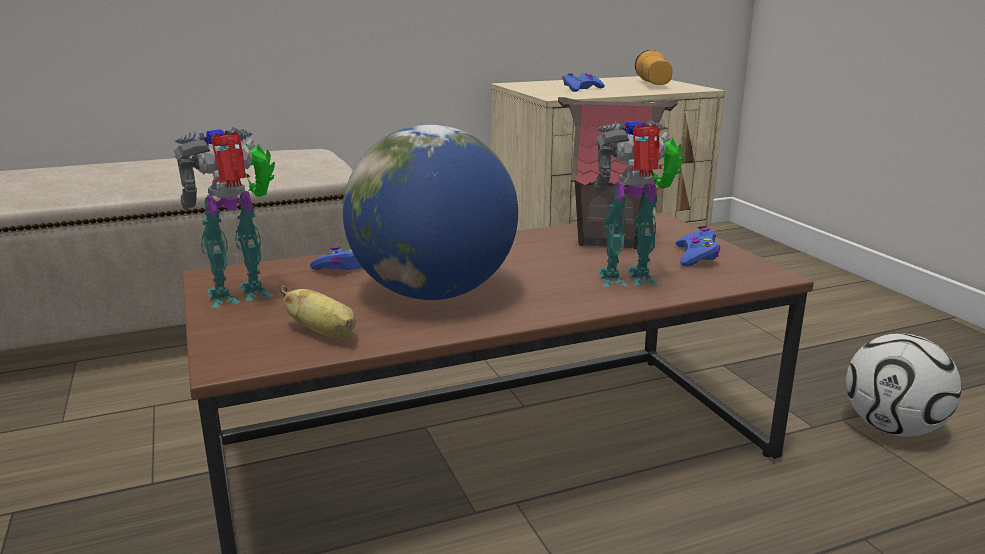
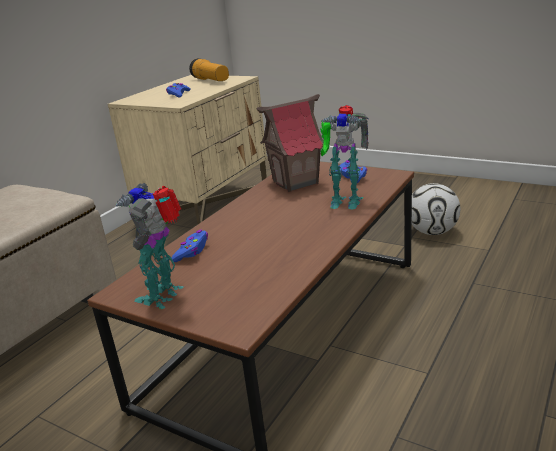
camera: 35 degrees left, 5 degrees up
(324, 333) = (257, 290): banana -> none
(434, 293) = (269, 246): globe -> none
(630, 280) = (344, 200): toy robot -> toy robot turned 120 degrees counterclockwise

